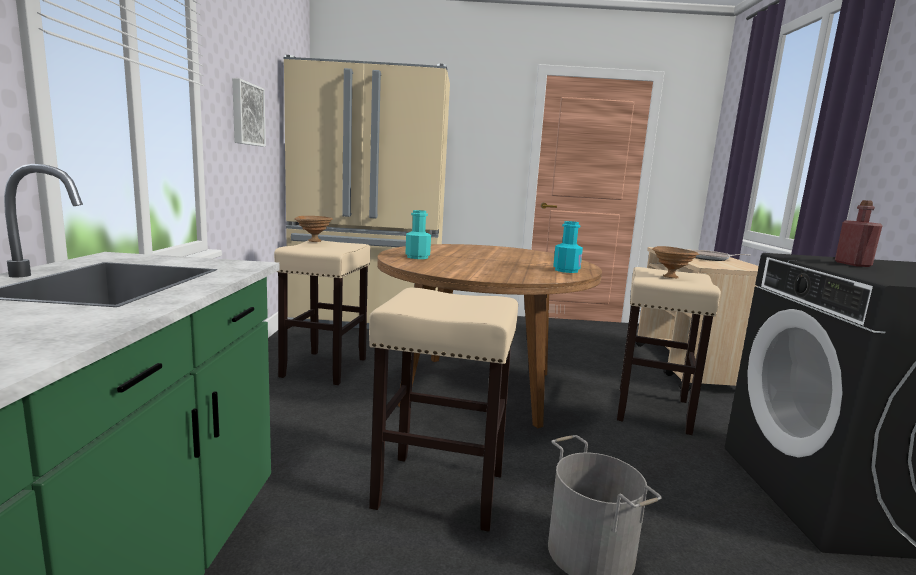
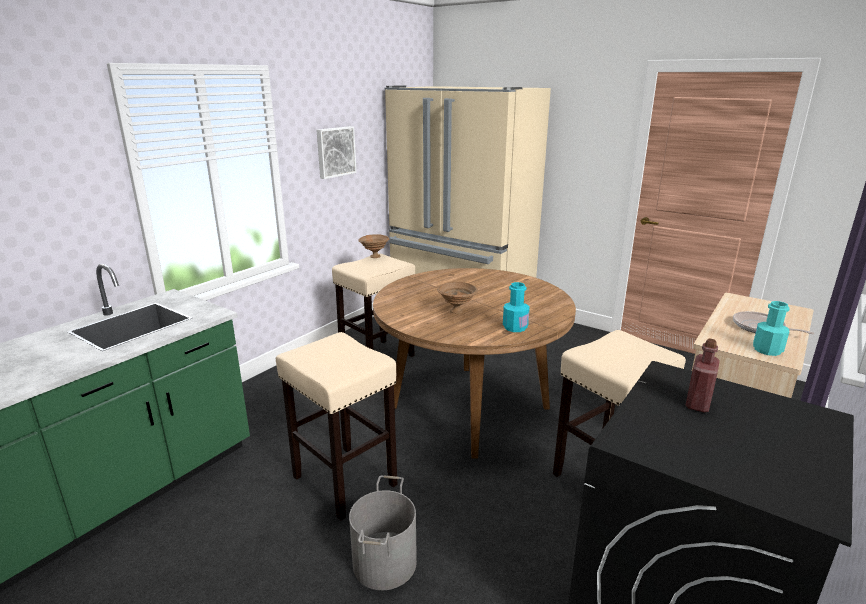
camera: 35 degrees right, 10 degrees up
(417, 257) = (415, 290): turquoise bottle -> turquoise bottle (767, 350)
(671, 277) = (620, 354): brown bowl -> brown bowl (457, 311)

